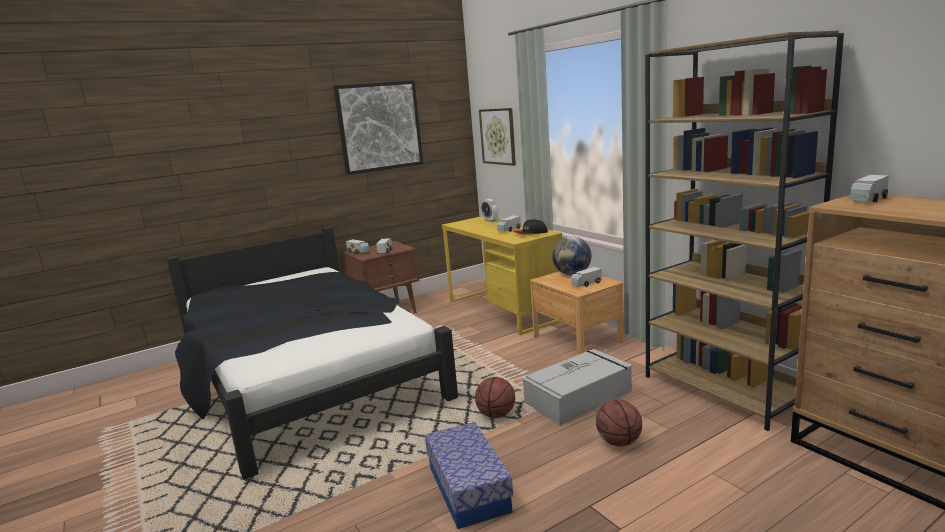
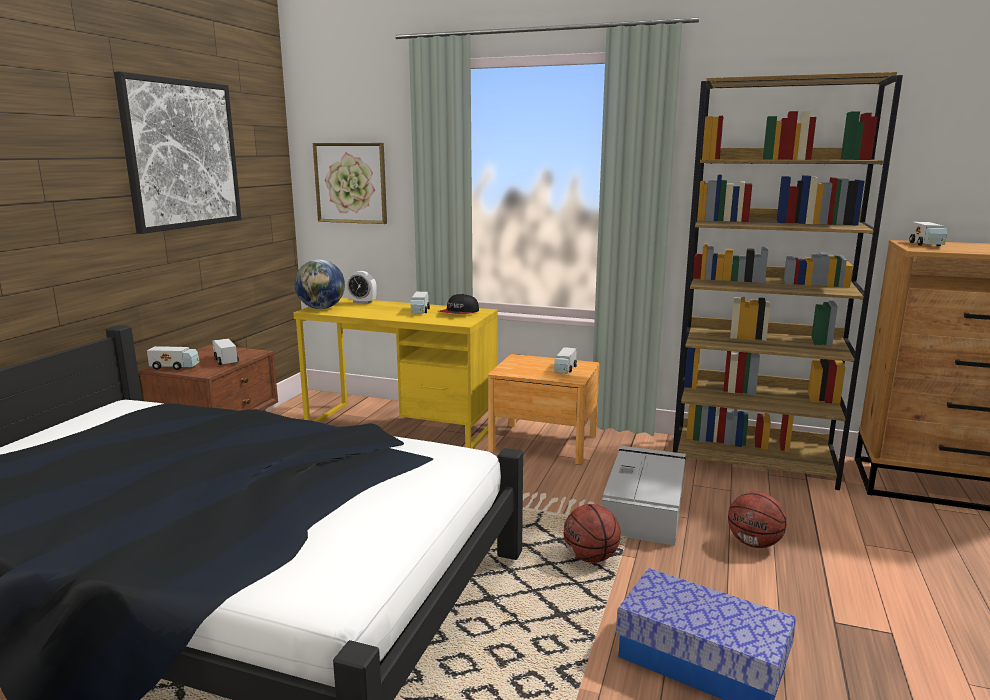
camera: 40 degrees left, 0 degrees up
(572, 274) = (527, 361): globe -> globe (321, 308)

